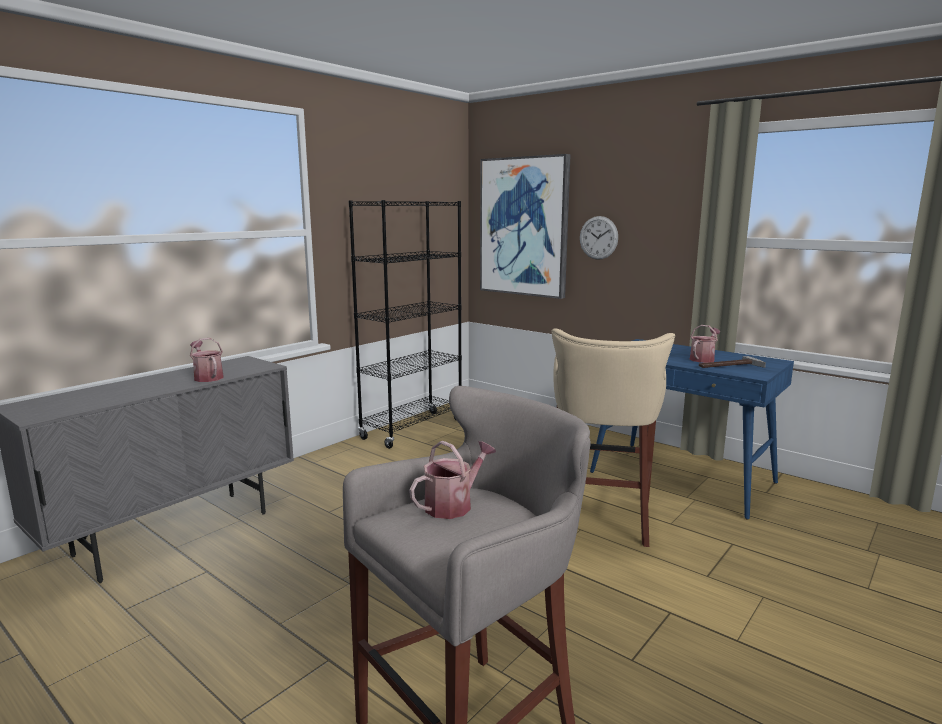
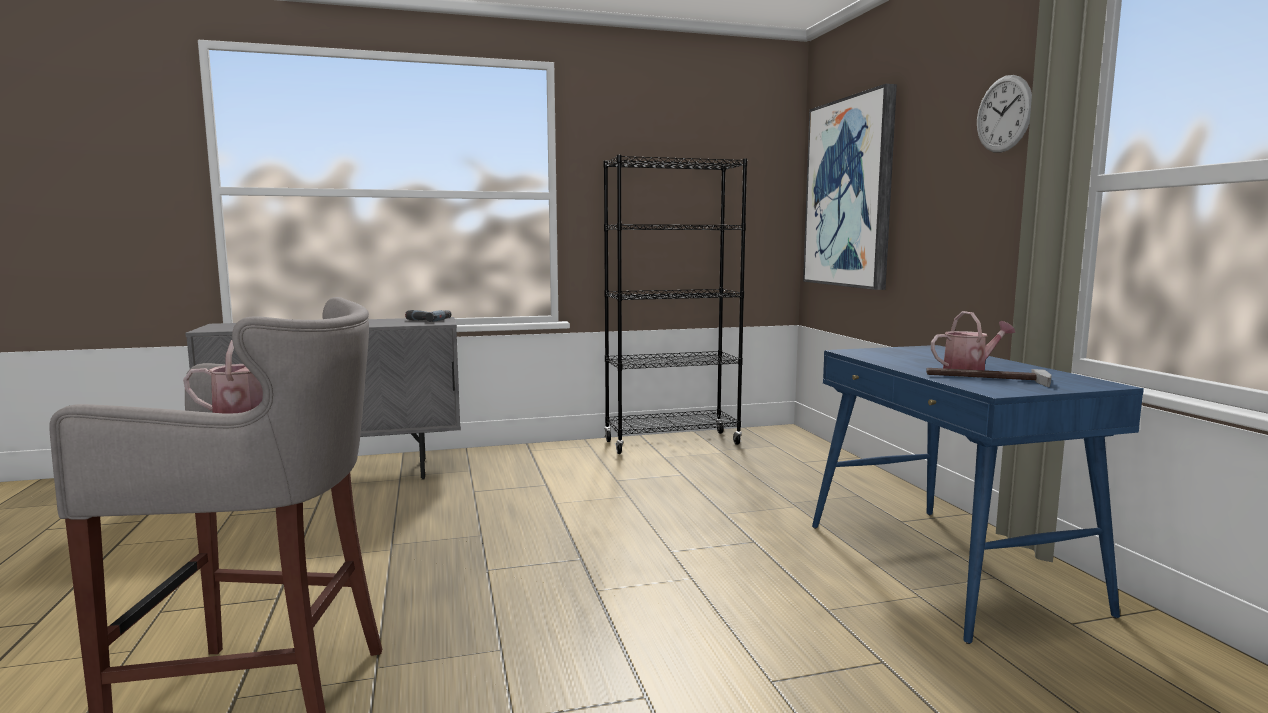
camera: 35 degrees right, 5 degrees down
(207, 377) = (377, 324): watering can -> none
(239, 363) = (428, 320): none -> power drill
(598, 237) = (922, 199): wall clock -> wall clock (1004, 114)
(600, 519) = (736, 576): beige stool -> none

